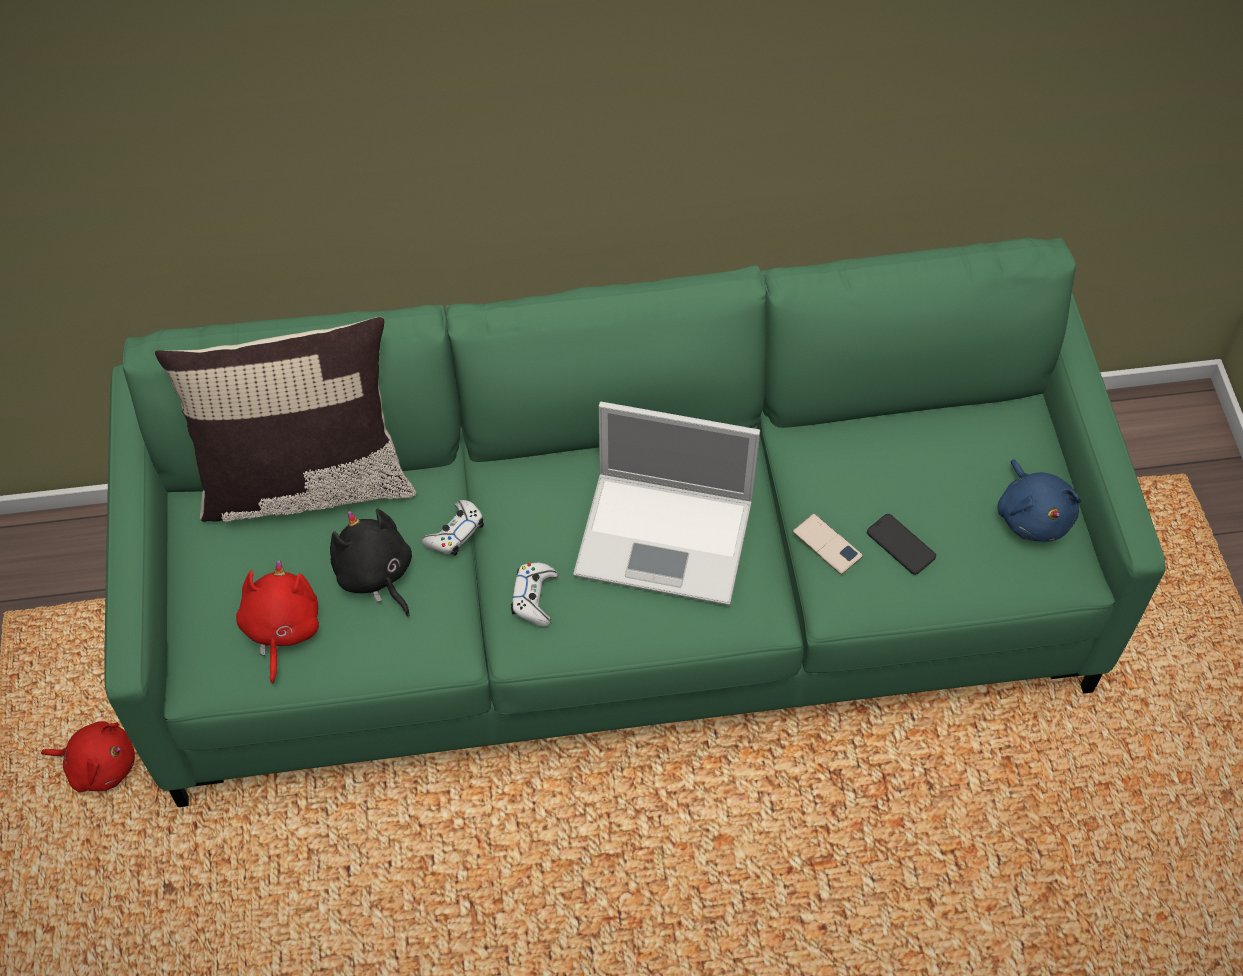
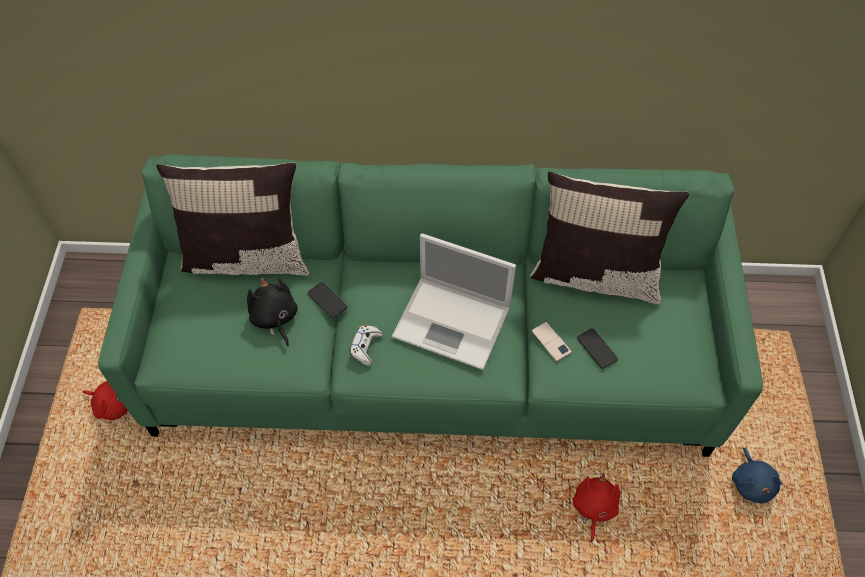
camera: 10 degrees right, 0 degrees up
(281, 629) = (212, 342): red plush toy -> red plush toy (593, 508)
(455, 533) = (327, 300): white game controller -> phone
(877, 428) = (595, 275): none -> pillow
(1033, 515) = (683, 343): blue plush toy -> blue plush toy (752, 483)

